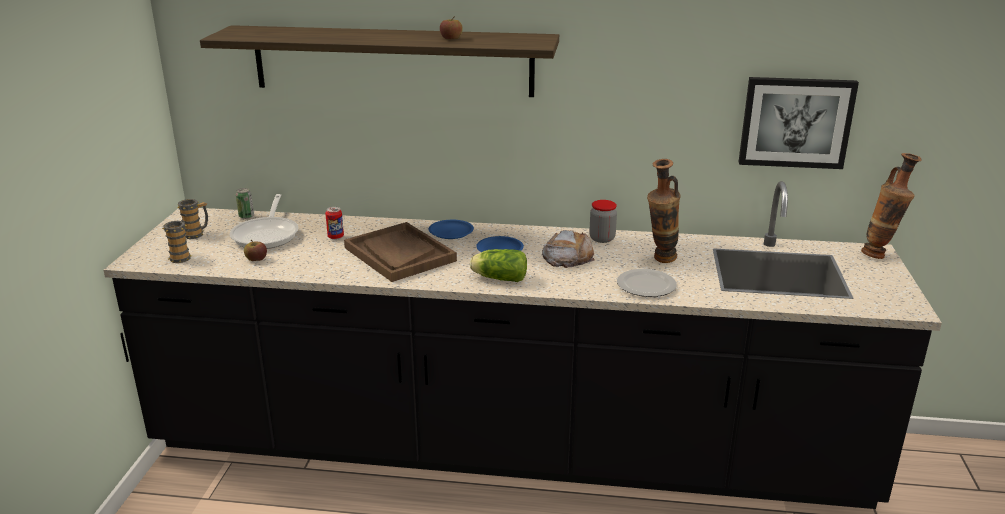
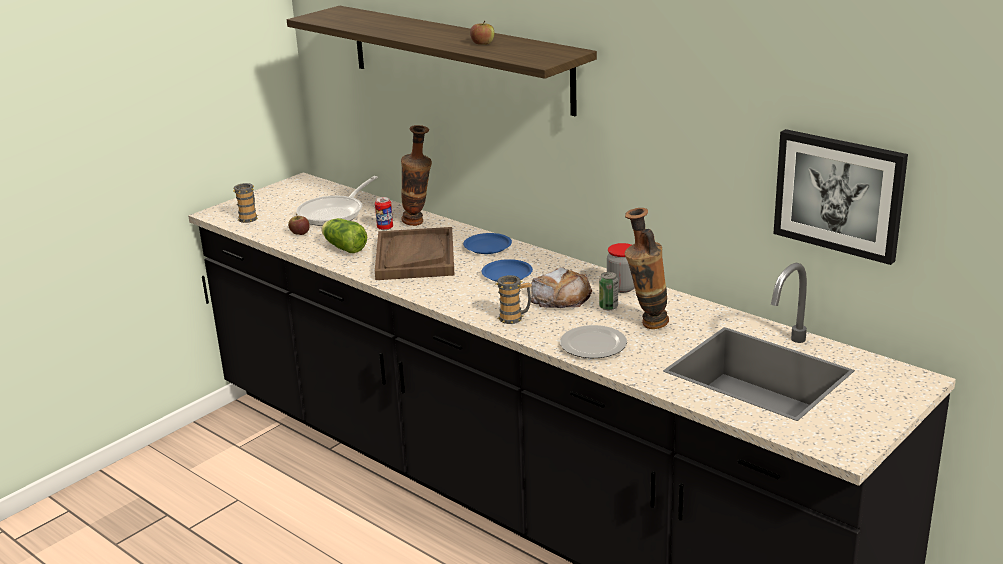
camera: 35 degrees right, 0 degrees up
(197, 234) = (285, 200): mug -> mug (515, 318)
(246, 216) = (340, 192): can -> can (608, 307)
(498, 278) = (467, 301): lettuce -> lettuce (343, 247)
(880, 255) = (915, 387): vase -> vase (418, 224)

